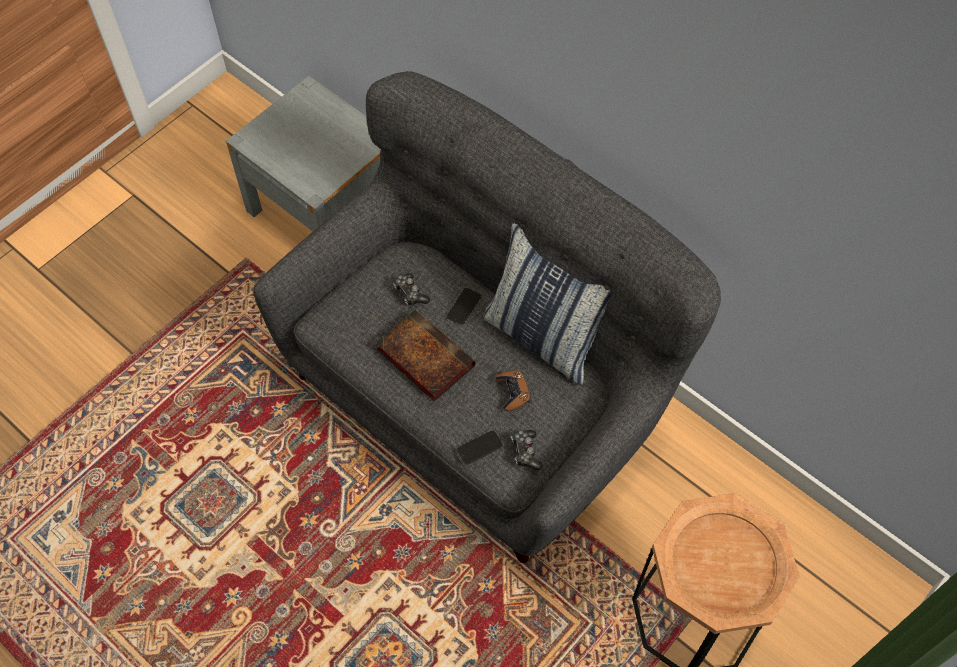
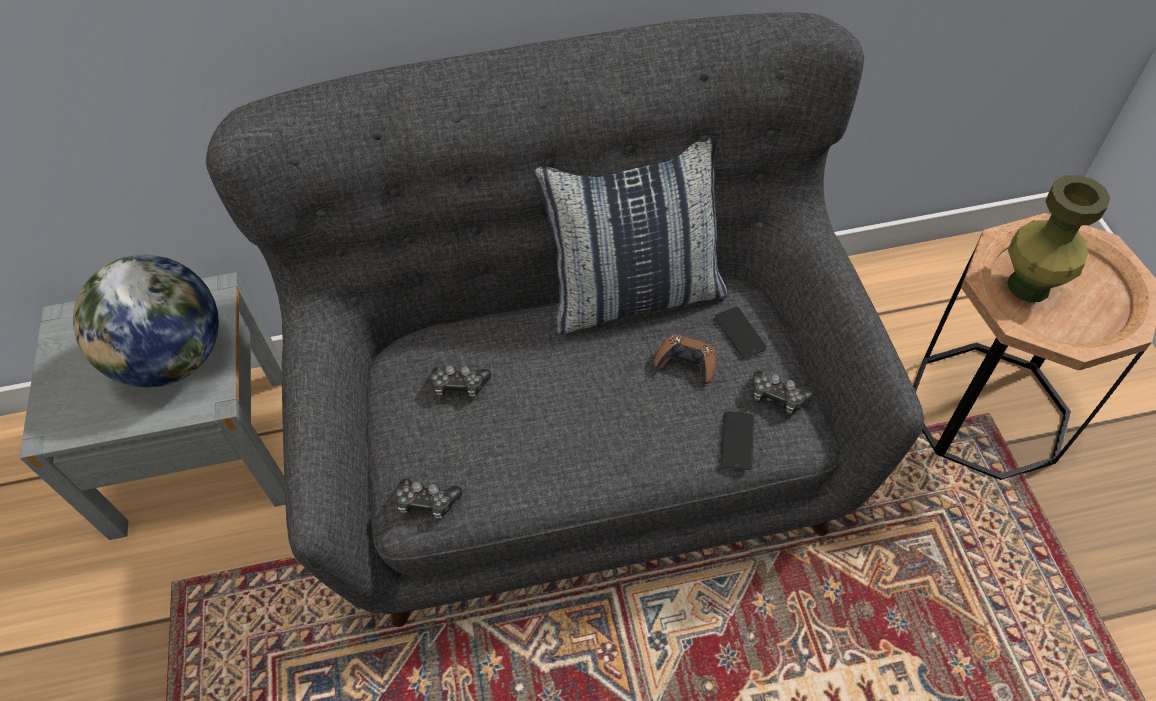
camera: 50 degrees left, 5 degrees down
(324, 156) = (174, 359): none -> globe
(331, 327) = (427, 502): none -> game controller
(423, 357) = (561, 425): book -> none
(464, 306) = (528, 343): phone -> phone (740, 333)
(712, 543) = (1029, 286): none -> green vase

